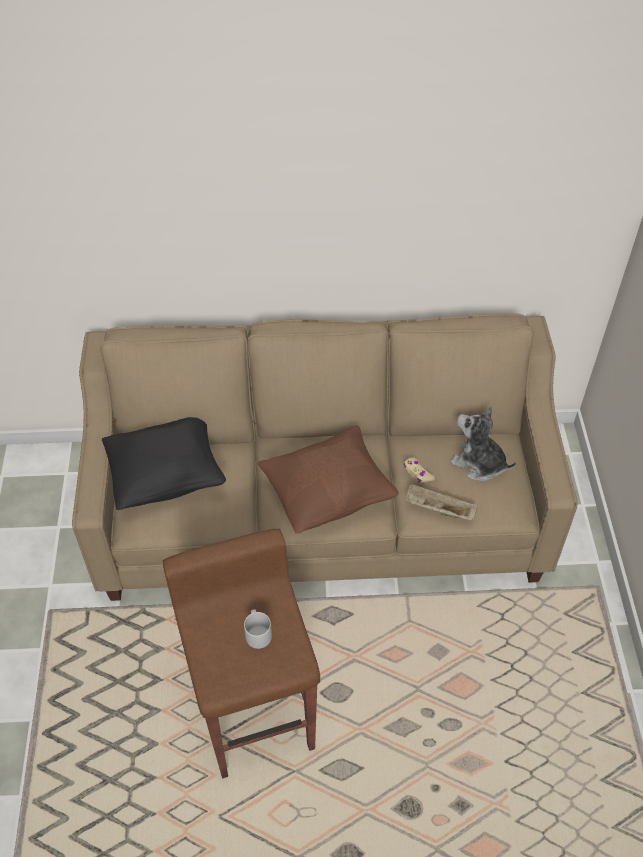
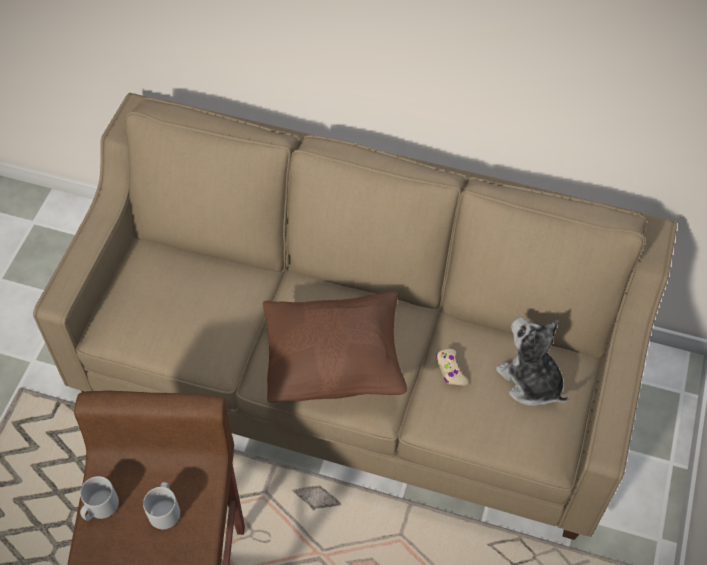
camera: 20 degrees right, 5 degrees up
(166, 476) = (166, 284): black pillow -> none
(204, 649) = (100, 507): none -> grey mug
(438, 510) = (455, 424): beige tray -> none

